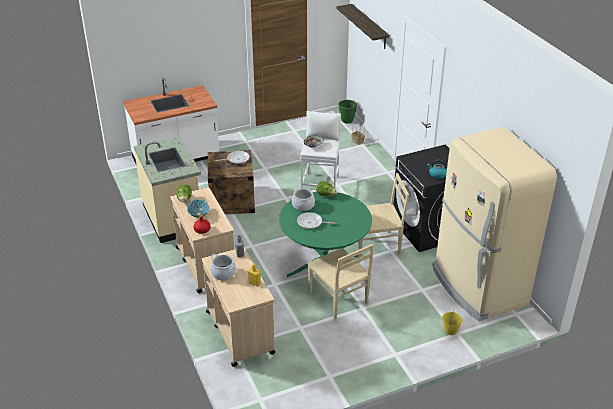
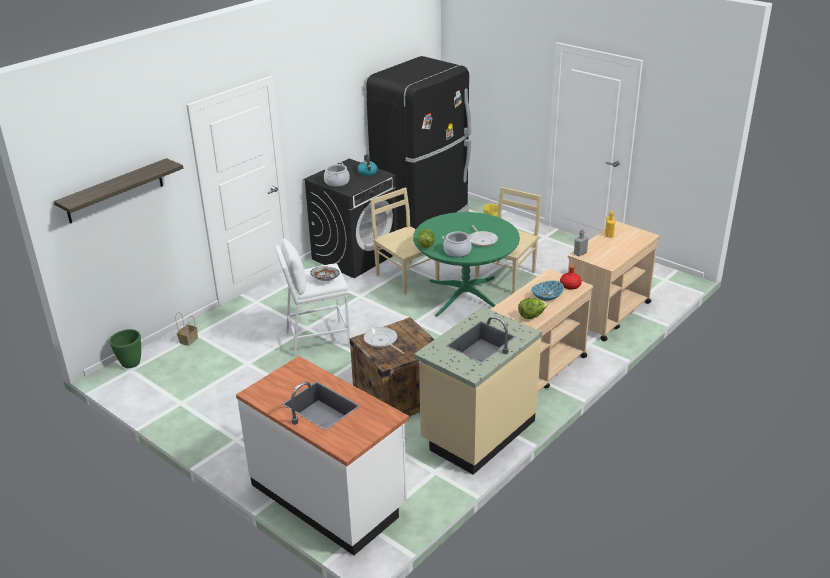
camera: 115 degrees left, 5 degrees down
(223, 273) = (617, 253): cooking pot -> cooking pot (337, 182)
(478, 286) = (423, 219): beige fridge -> black fridge

